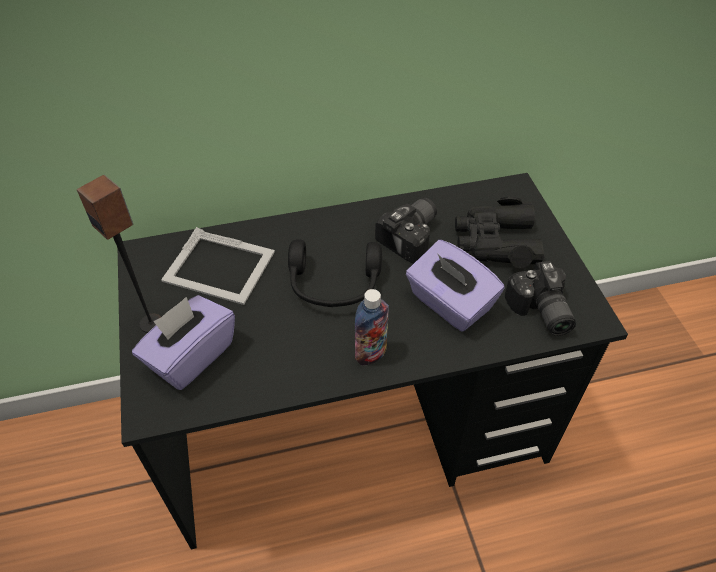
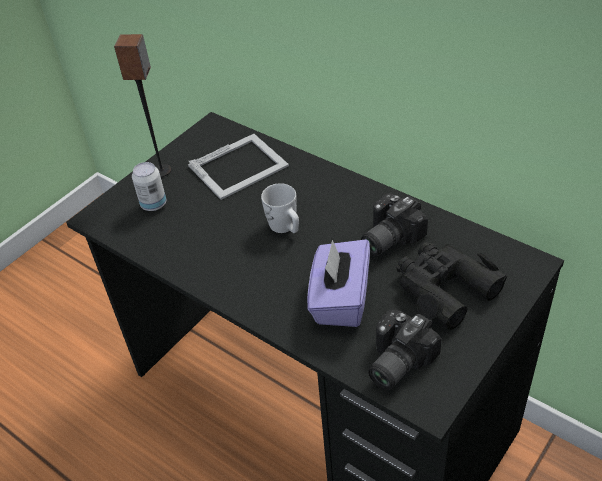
camera: 55 degrees right, 5 degrees down
(191, 356) = (153, 204): purple tissue box -> can
(220, 267) = (239, 166): picture frame -> picture frame turned 105 degrees counterclockwise
(334, 285) = (285, 228): black headphones -> white mug
(370, 353) = (243, 286): bottle -> none
(413, 237) = (386, 237): camera -> camera turned 135 degrees clockwise

